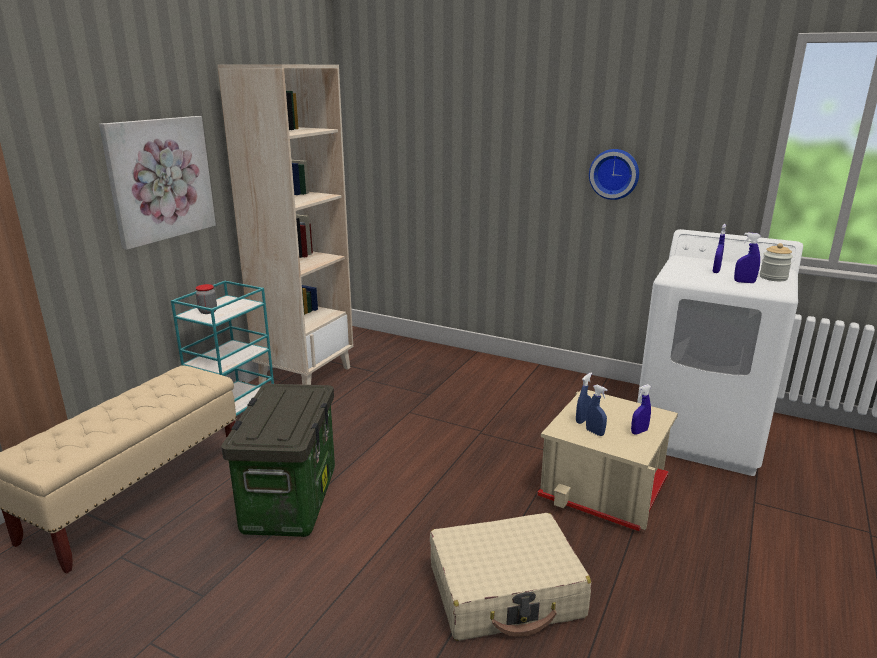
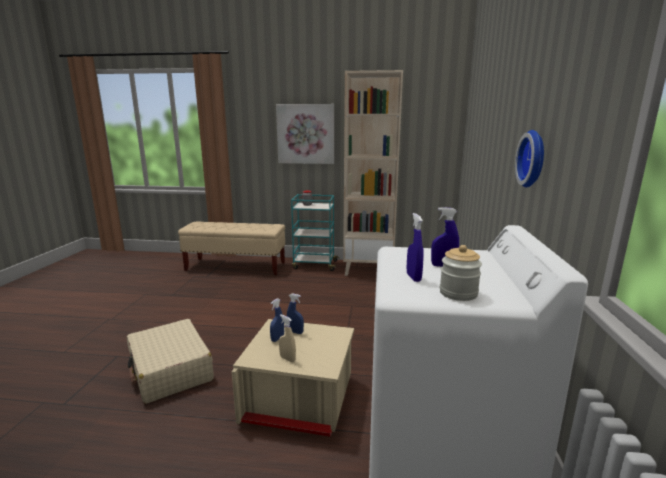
camera: 70 degrees right, 5 degrees down
(290, 499) = (242, 295): storage box -> none
(639, 432) = (287, 358): blue spray bottle -> beige spray bottle

